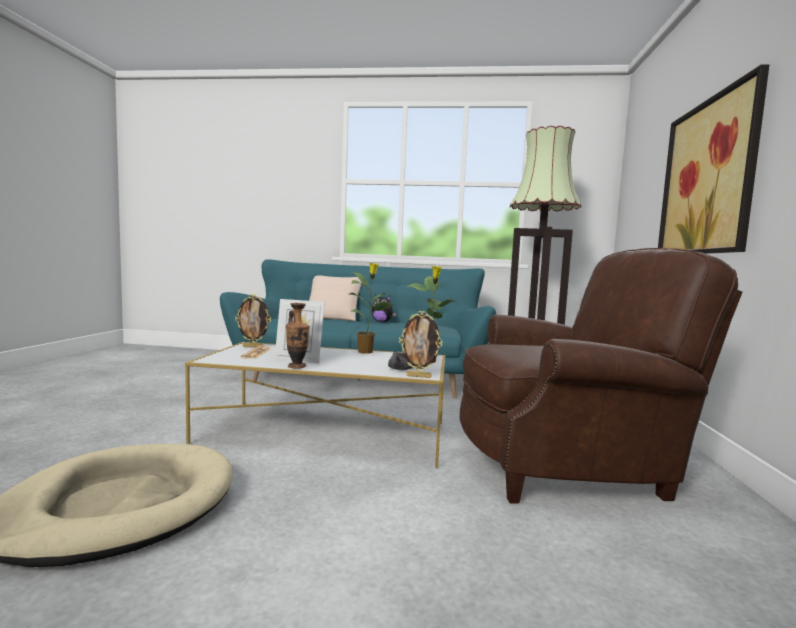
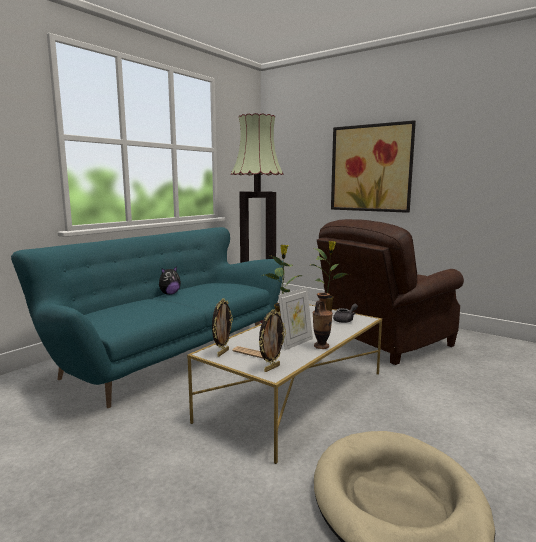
camera: 60 degrees left, 5 degrees up
(333, 317) = (117, 304): beige pillow -> none
(419, 376) = (368, 321): picture frame -> picture frame (271, 368)
(566, 461) = (384, 342): brown armchair -> brown armchair turned 150 degrees counterclockwise

